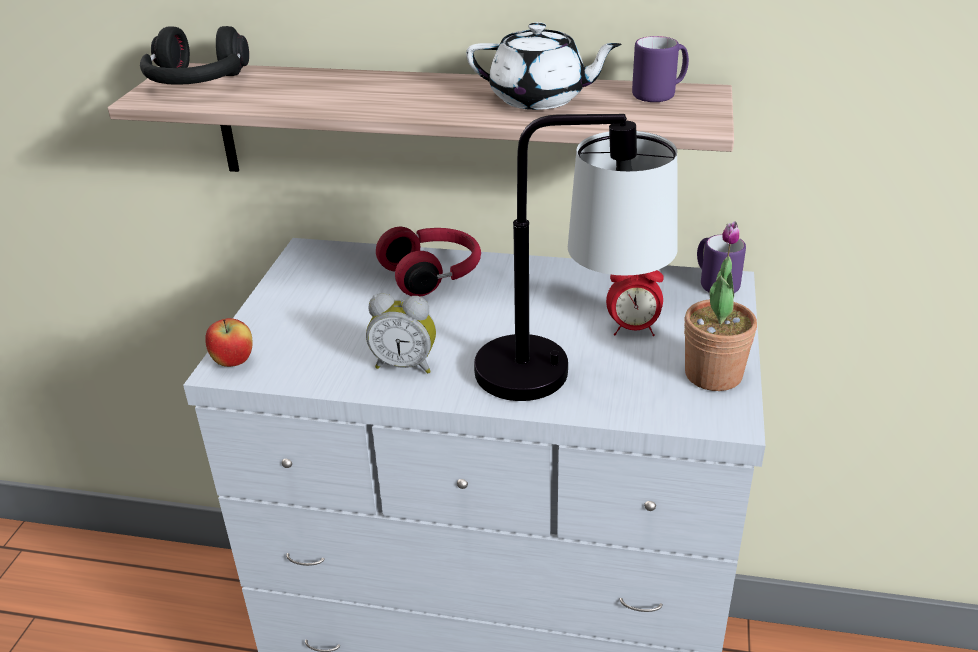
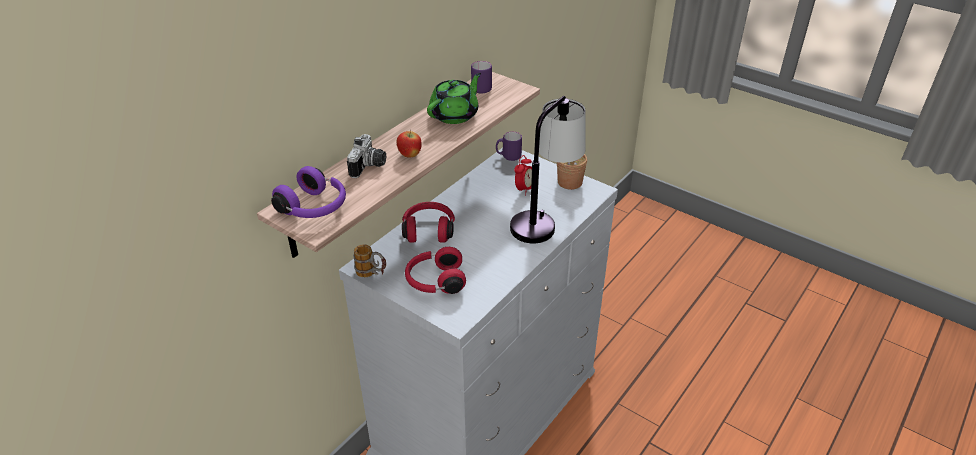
camera: 65 degrees left, 5 degrees up
(197, 84) = (314, 208): black headphones -> purple headphones
(234, 362) = (454, 316): apple -> apple (410, 155)
(295, 264) = (372, 274): none -> mug
(310, 319) = (435, 281): none -> red headphones
(326, 86) = (369, 166): none -> camera
(405, 364) = (500, 260): alarm clock -> none
(539, 99) = (455, 115): white teapot -> green teapot

